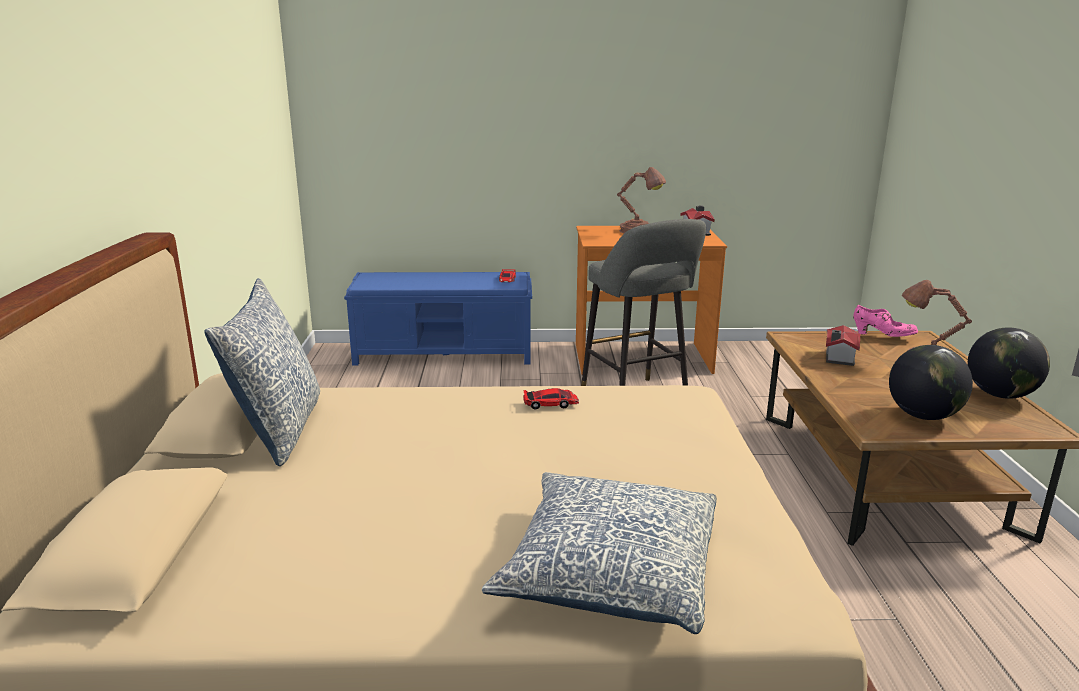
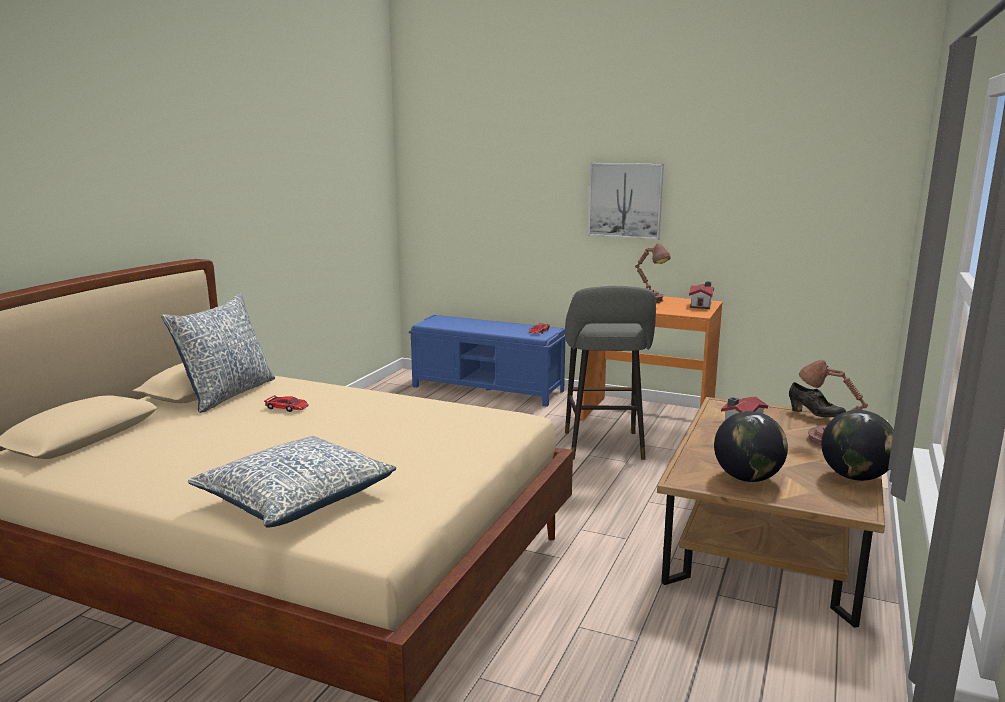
camera: 25 degrees right, 5 degrees down
(550, 403) = (408, 407): toy car -> toy car (287, 407)
(596, 119) = (625, 200): none -> picture
(883, 336) = (815, 416): pink shoe -> black shoe

